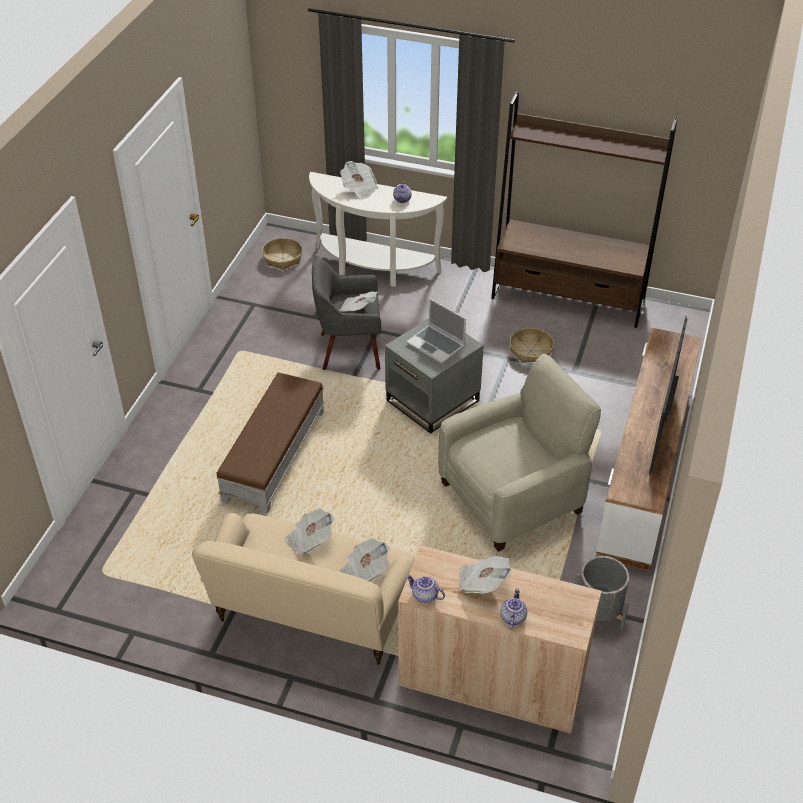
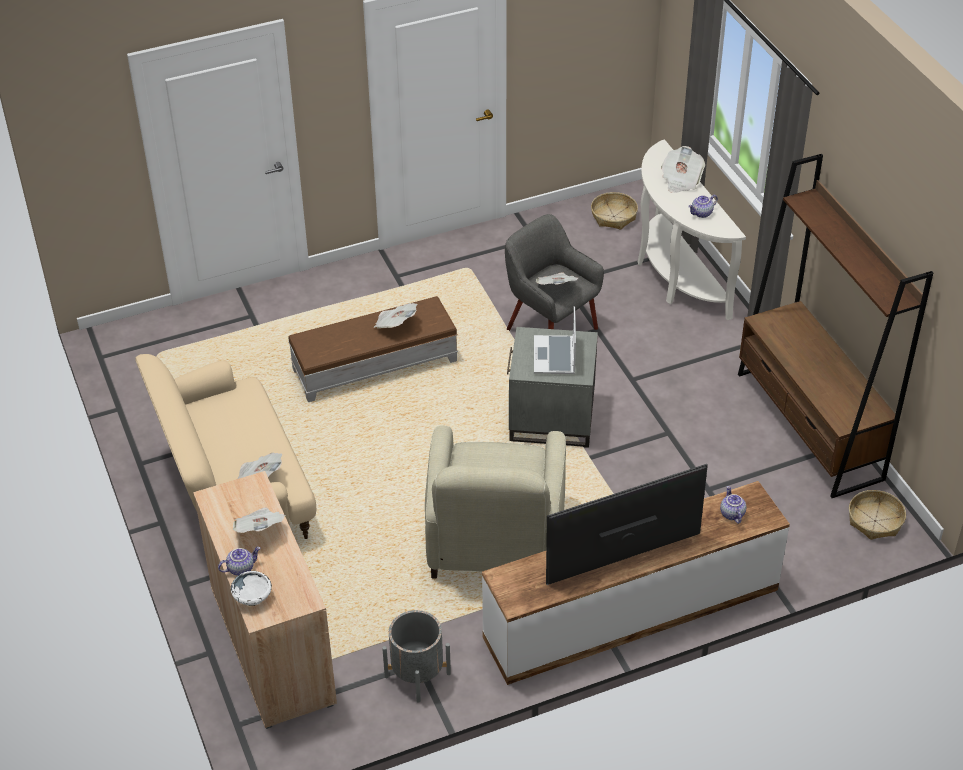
camera: 50 degrees right, 0 degrees up
(309, 540) = (260, 427): newspaper -> newspaper (395, 324)
(424, 596) = (212, 504): teapot -> teapot (731, 514)
(513, 496) = (495, 539): beige armchair -> beige armchair turned 75 degrees clockwise
(531, 351) = (699, 443): basket -> basket (875, 521)
(550, 627) = (252, 597): none -> white bowl

